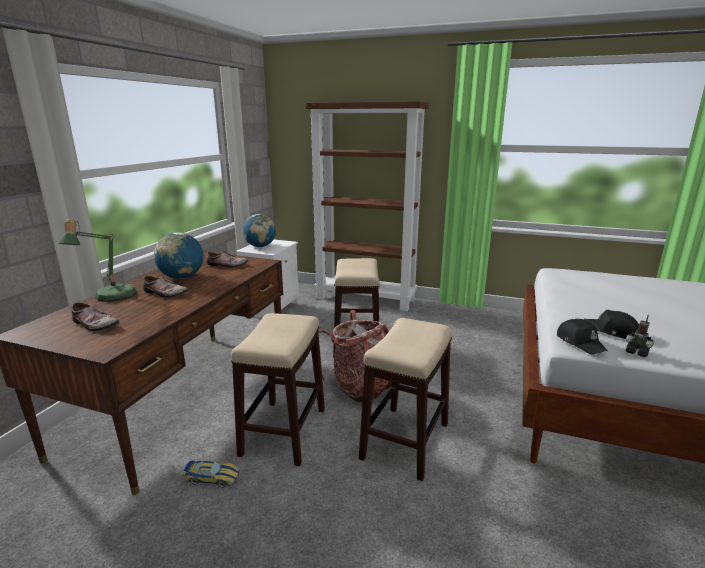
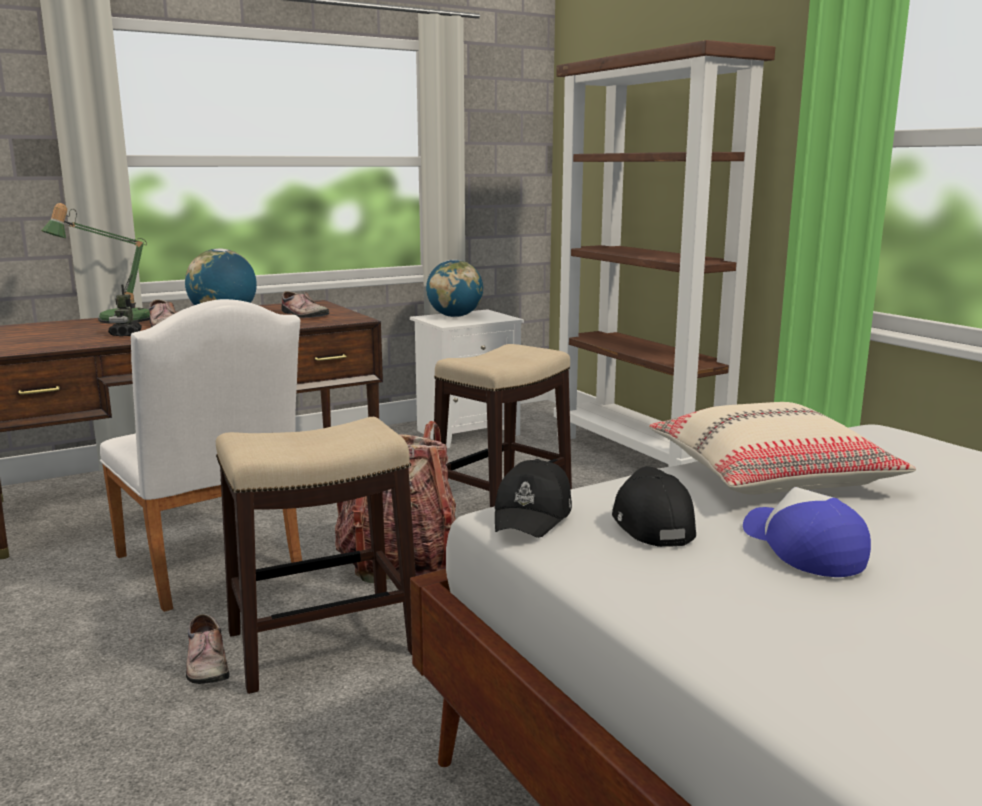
camera: 40 degrees right, 5 degrees down
(94, 325) = (37, 335): shoe -> shoe (205, 664)
(212, 477) = (73, 576): toy car -> none
(283, 432) = (212, 567): stool -> white chair
(582, 299) = (769, 474): none -> beige pillow
(637, 352) = (595, 560): toy robot -> toy robot (125, 334)
(655, 324) = (802, 548): none -> cap

